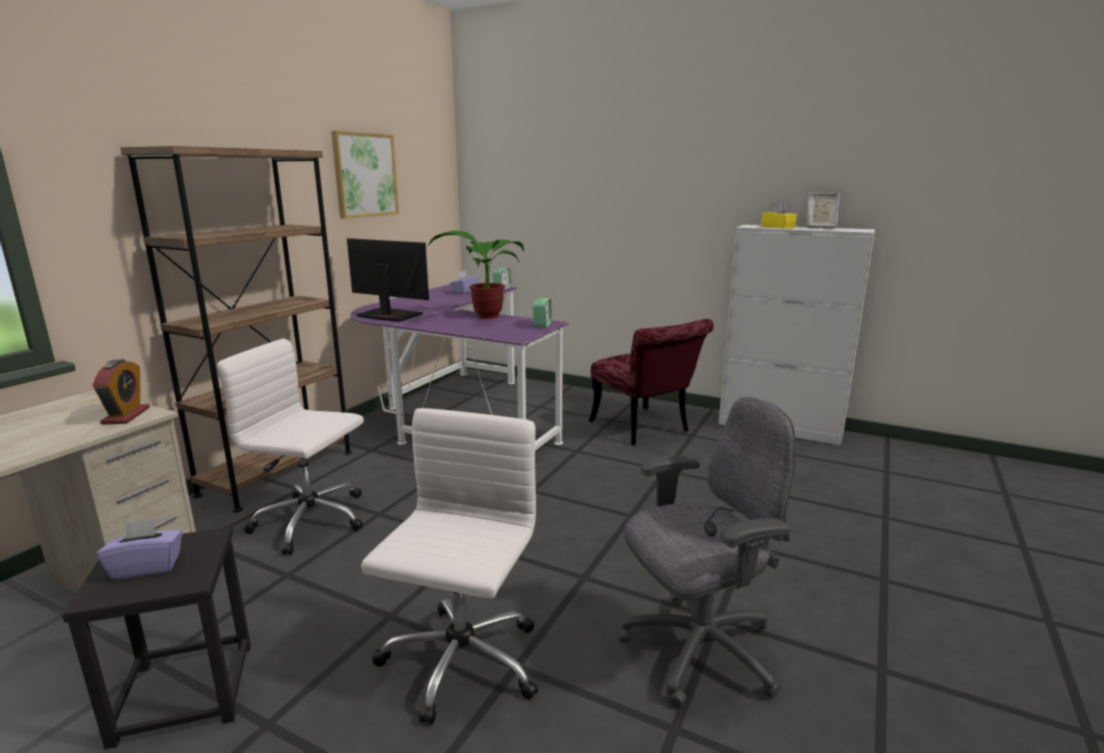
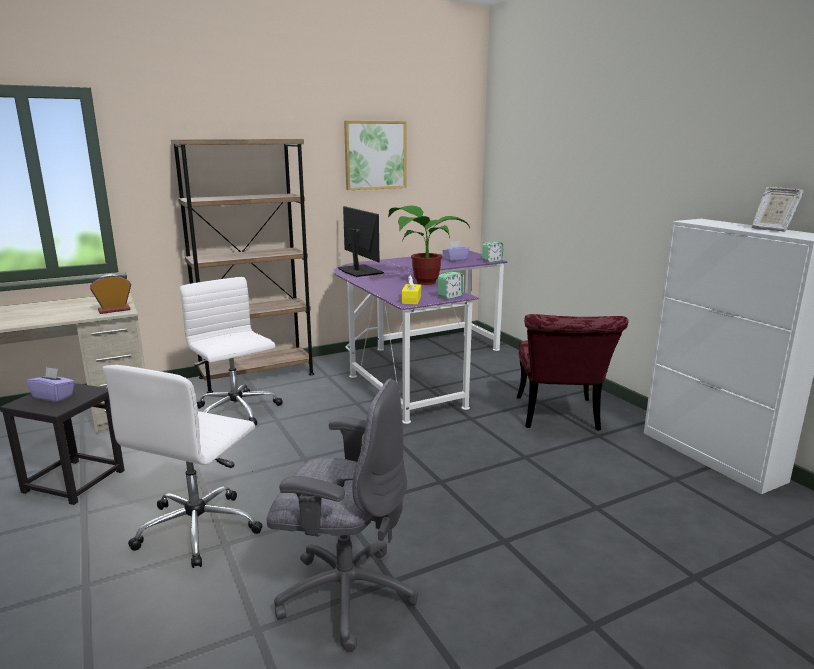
camera: 35 degrees right, 0 degrees up
(126, 416) = (114, 310): alarm clock -> alarm clock turned 150 degrees counterclockwise
(460, 664) = (199, 528): white office chair -> white office chair turned 150 degrees clockwise
(777, 227) = (722, 224): yellow tissue box -> yellow tissue box (411, 300)

